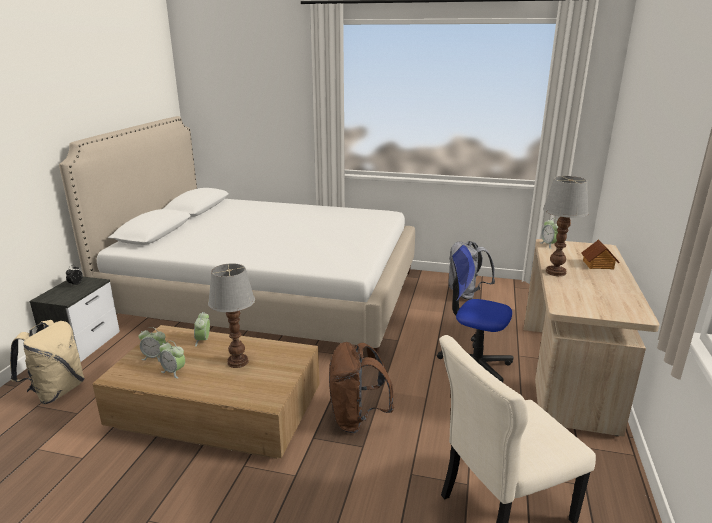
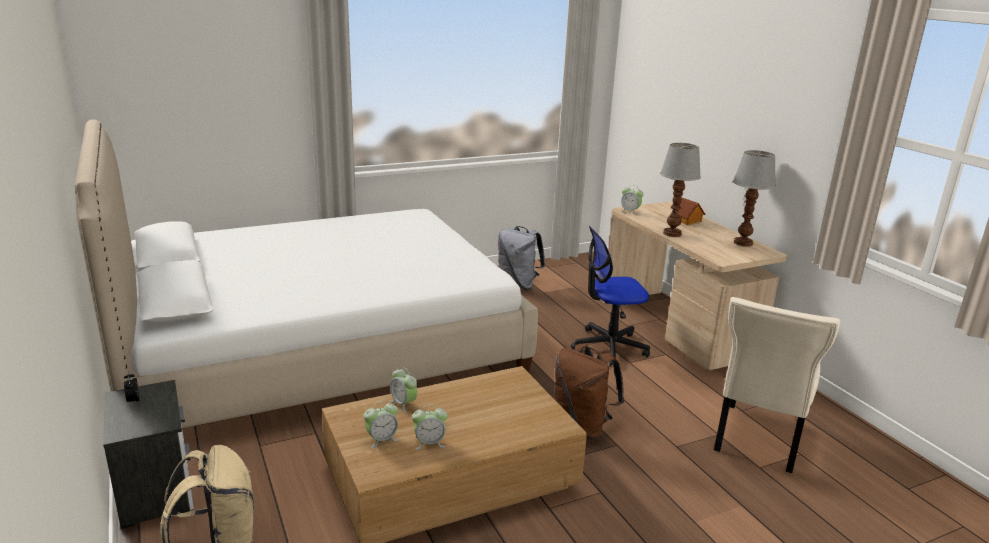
camera: 40 degrees left, 0 degrees up
(237, 362) = (476, 408): table lamp -> table lamp (743, 243)

